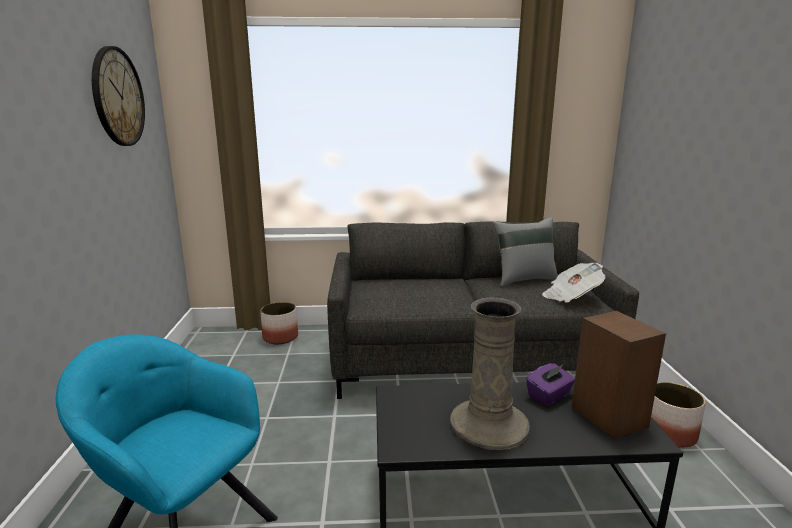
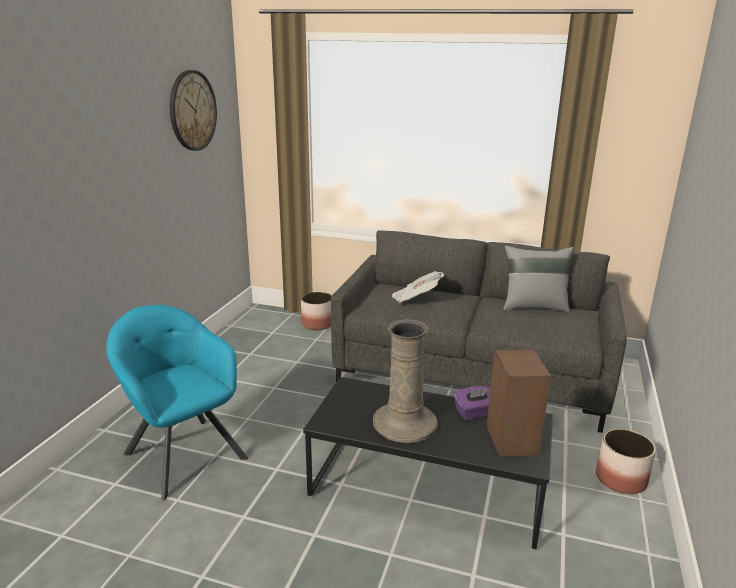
camera: 20 degrees right, 5 degrees up
(571, 296) = (564, 330): newspaper -> newspaper (416, 299)

